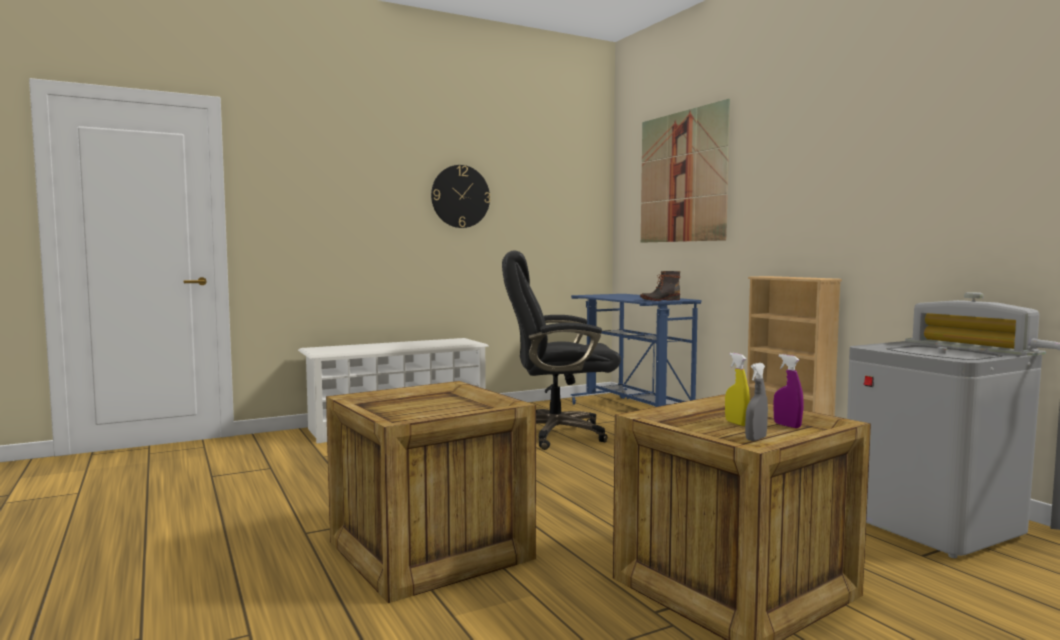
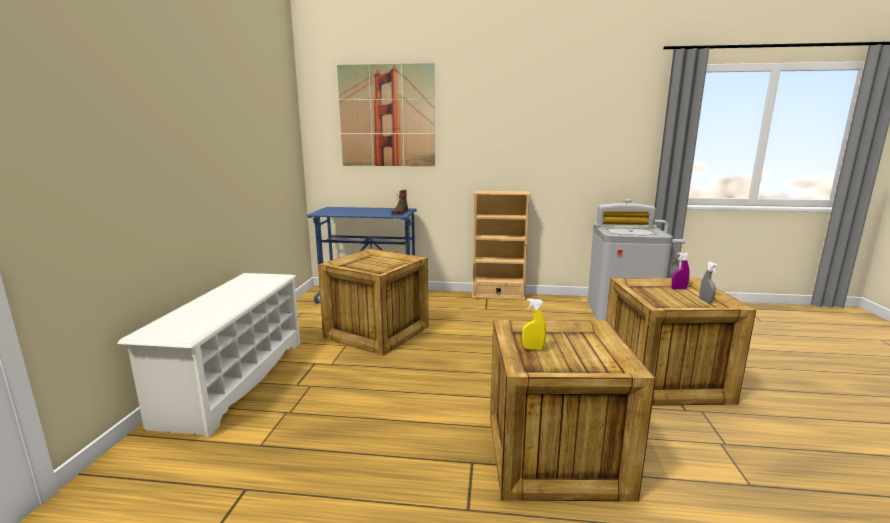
camera: 55 degrees left, 10 degrees up
(460, 196) = (219, 128): wall clock -> none
(557, 434) = (375, 332): black office chair -> crate
(736, 423) = (668, 295): yellow spray bottle -> yellow spray bottle (533, 348)

